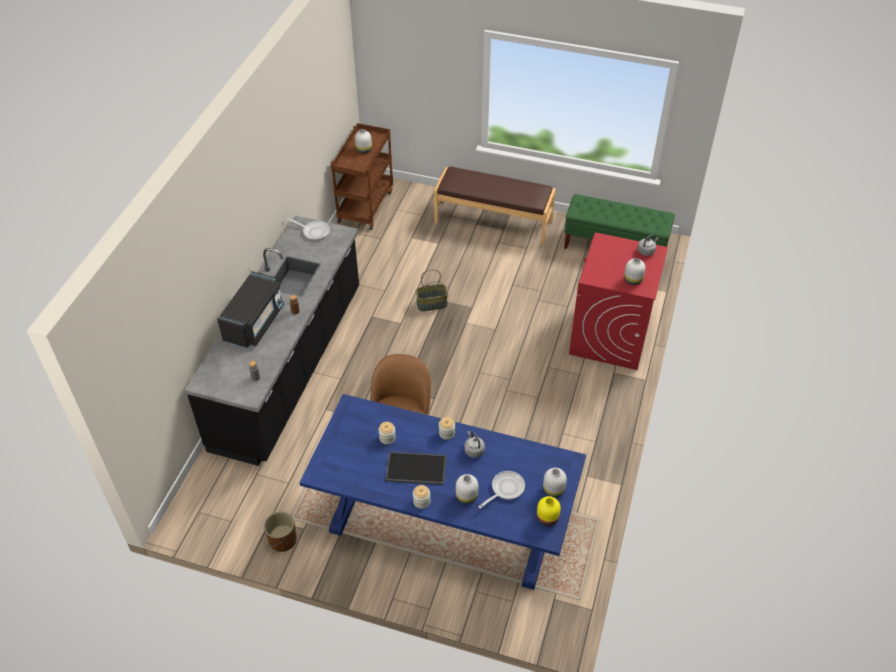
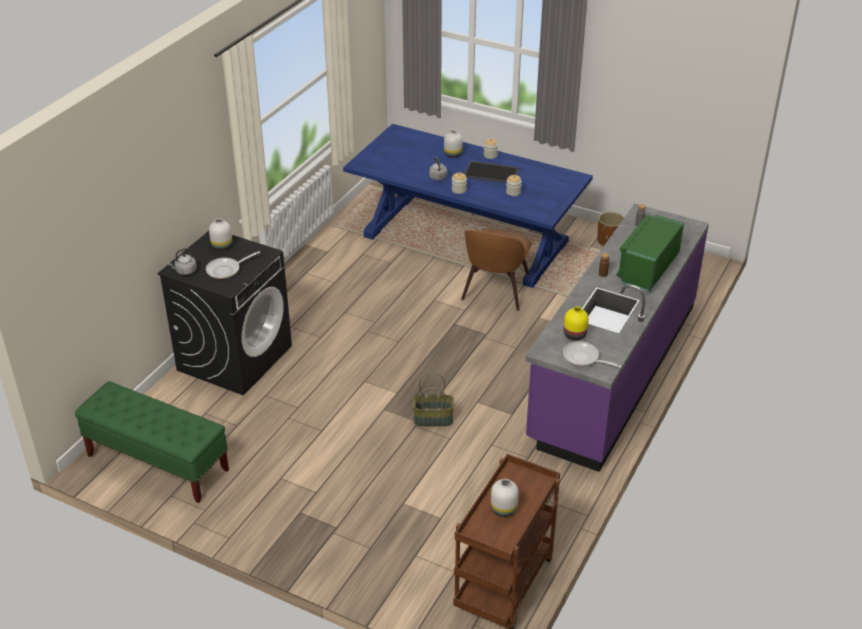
camera: 170 degrees left, 10 degrees down
(254, 323) = (647, 268): black microwave -> green microwave
(290, 367) = (613, 371): black counter -> purple counter
(493, 221) = (309, 528): brown bench -> none
(505, 489) = (419, 155): frying pan -> frying pan (226, 270)
(547, 518) = (393, 138): yellow vase -> yellow vase (574, 335)
(553, 490) = (381, 151): white vase -> none
(610, 336) = (235, 357): red washing machine -> black washing machine

